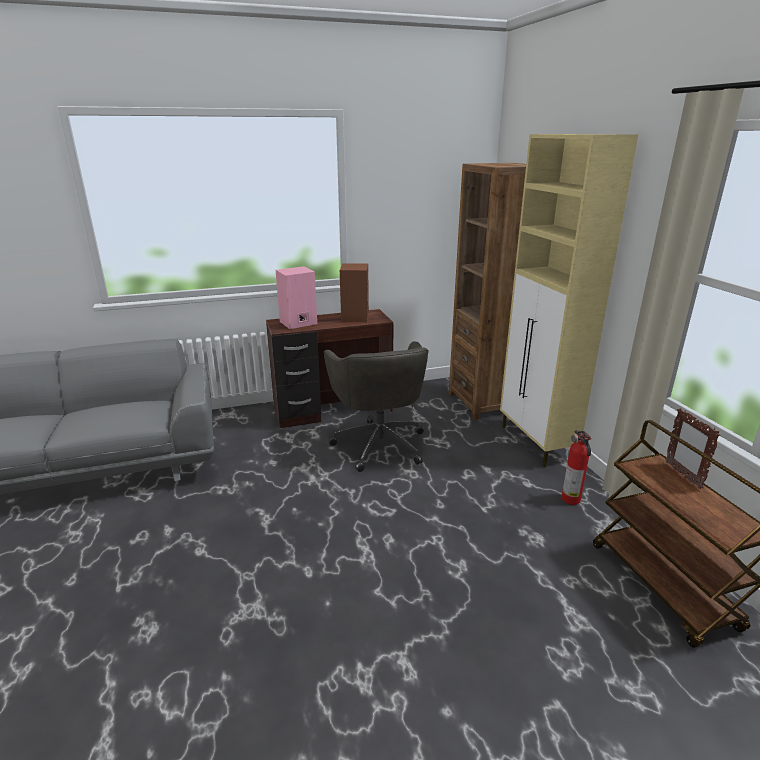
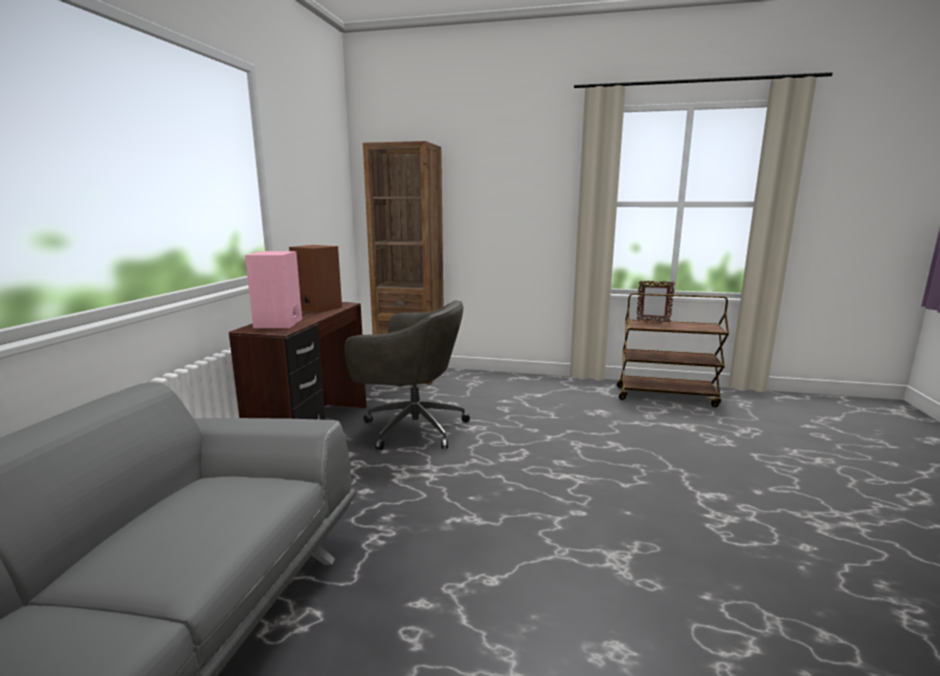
camera: 60 degrees left, 10 degrees down
(536, 443) = (492, 377): beige cabinet -> none
(571, 500) = (569, 389): fire extinguisher -> none

